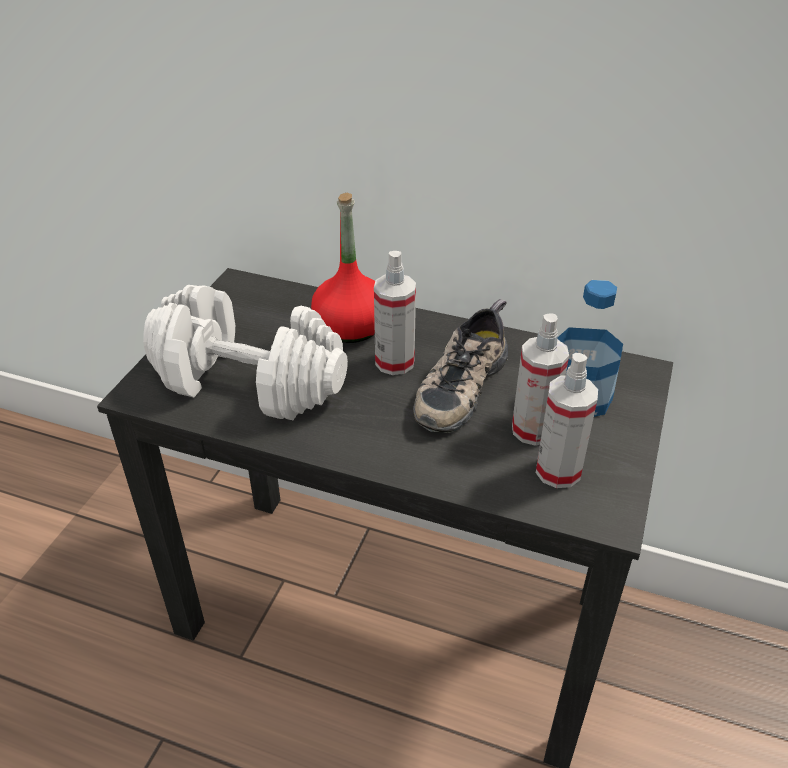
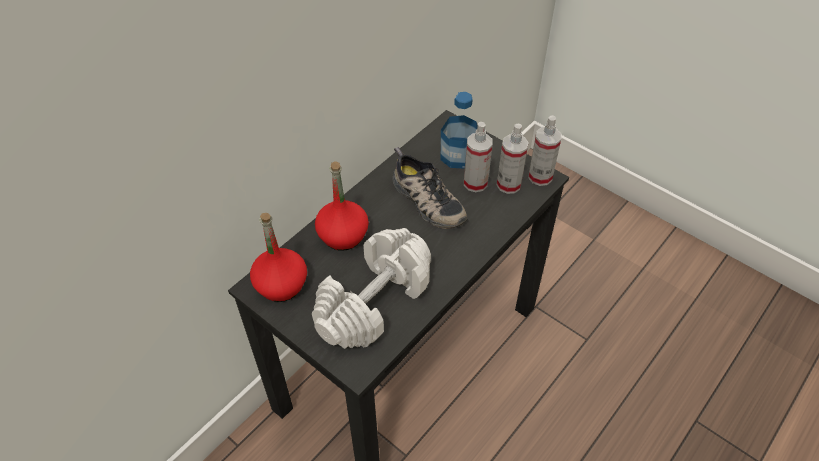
camera: 70 degrees left, 10 degrees up
(249, 301) = (281, 284): none -> red bottle
(394, 362) = (390, 223): spray bottle -> spray bottle (540, 177)

